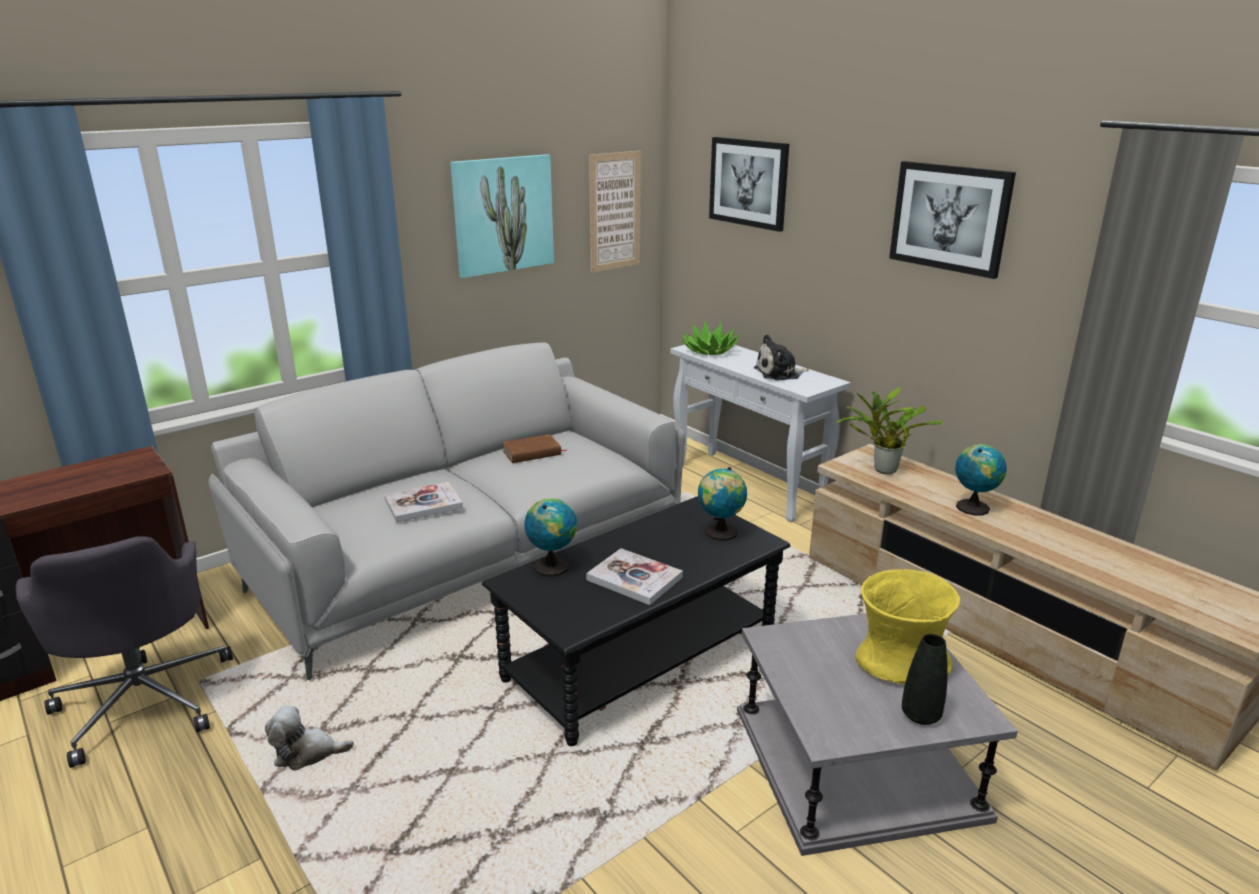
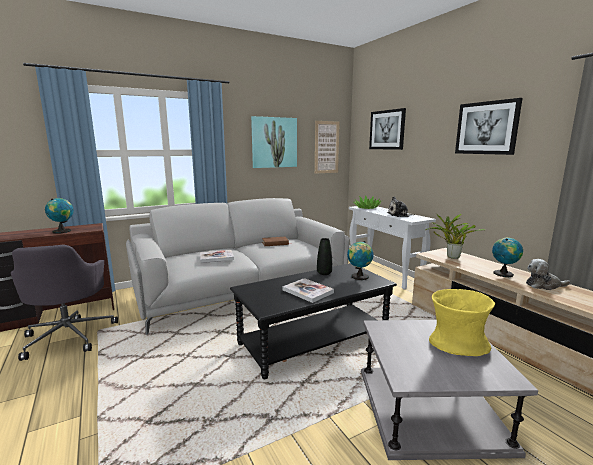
camera: 10 degrees right, 10 degrees down
(307, 753) = (129, 367): plush toy -> plush toy (544, 285)
(552, 565) = (267, 283): globe -> globe (63, 231)
(920, 715) = (469, 374): black vase -> black vase (324, 273)

